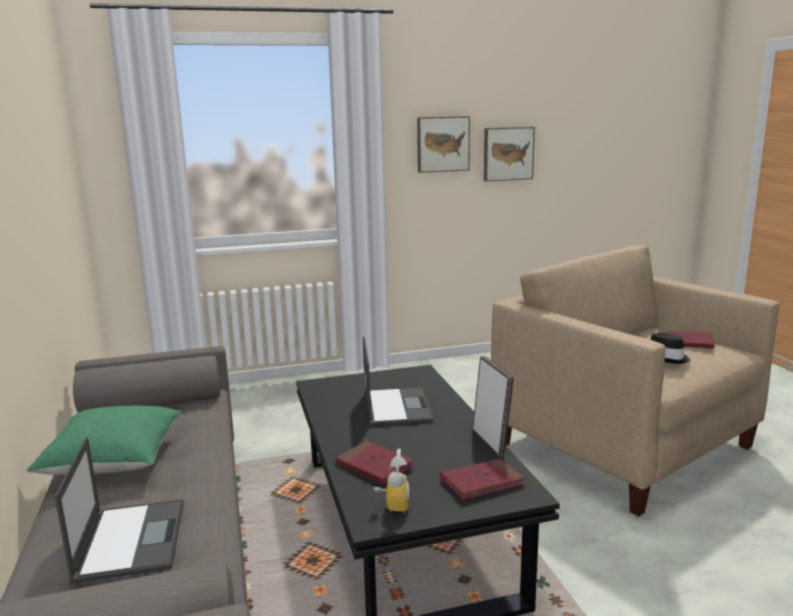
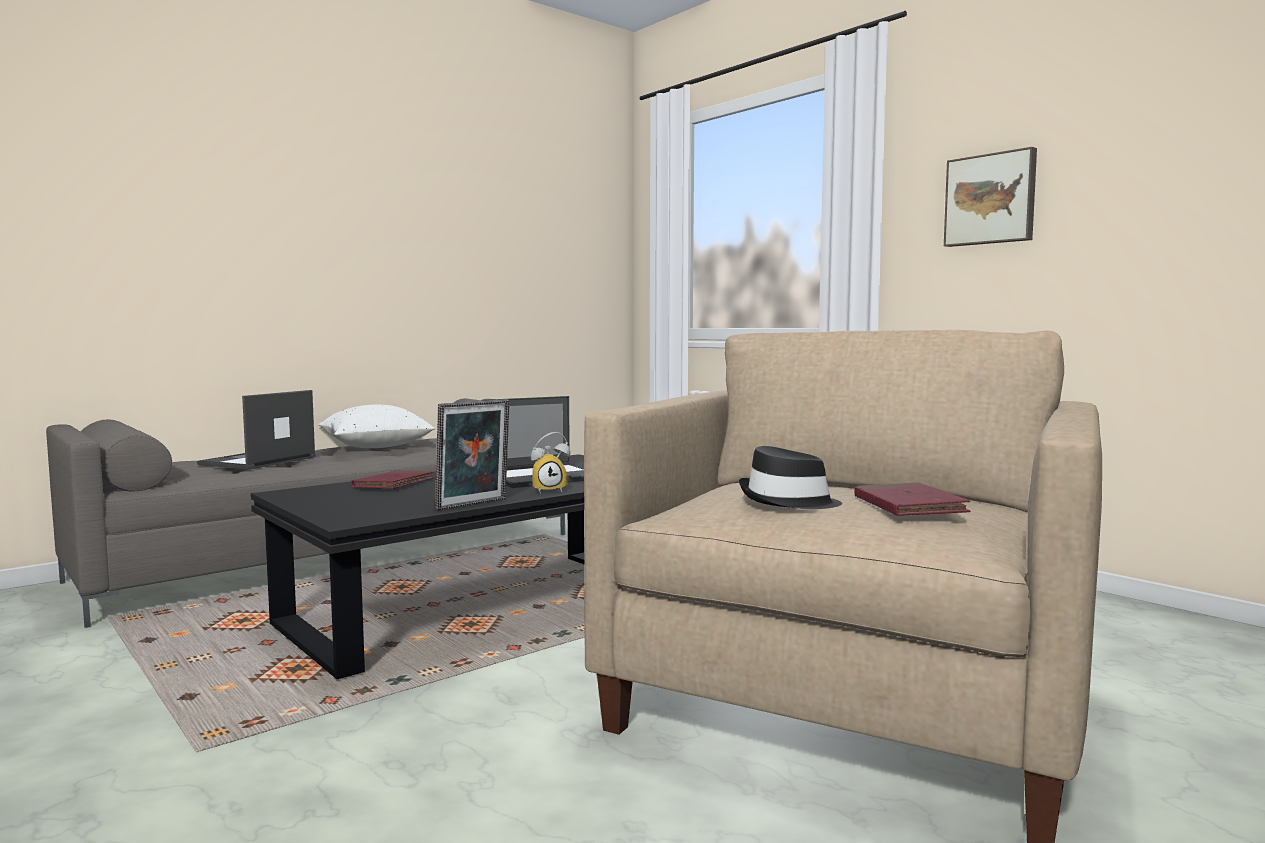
camera: 65 degrees right, 10 degrees down
(114, 461) = (376, 447): green pillow -> white pillow
(131, 539) = (257, 461): laptop -> laptop turned 150 degrees clockwise
(392, 506) = (314, 494): alarm clock -> alarm clock (549, 490)
(482, 482) = (369, 509): red book -> none
(507, 153) = (1116, 206): picture -> none

